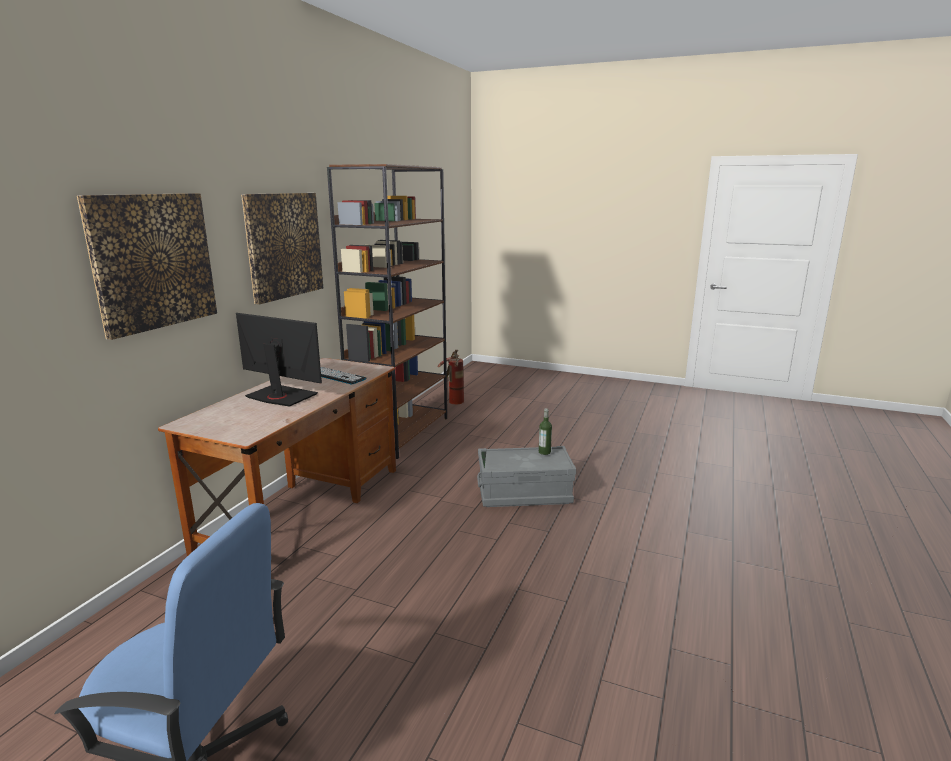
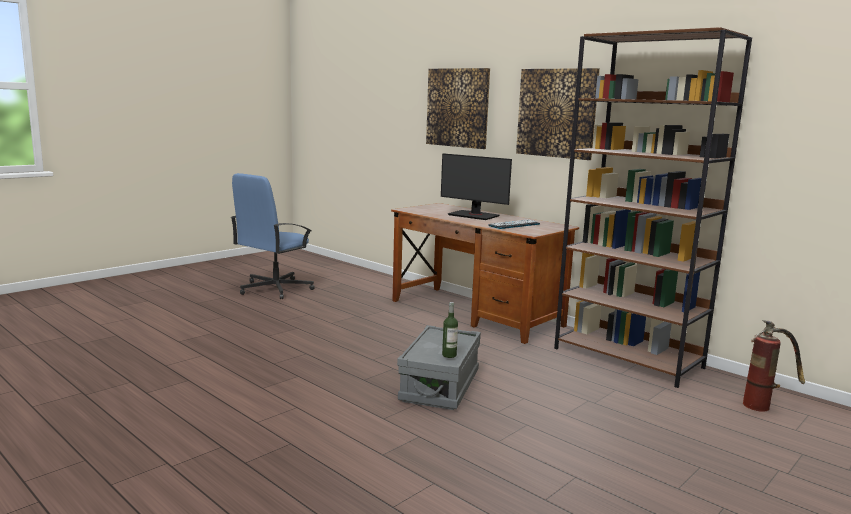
camera: 110 degrees right, 5 degrees down
(281, 396) = (474, 215): monitor -> monitor turned 75 degrees clockwise

